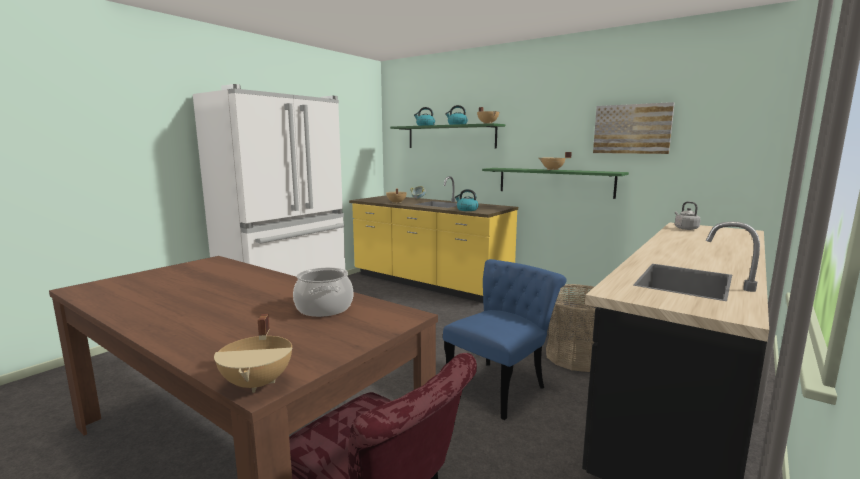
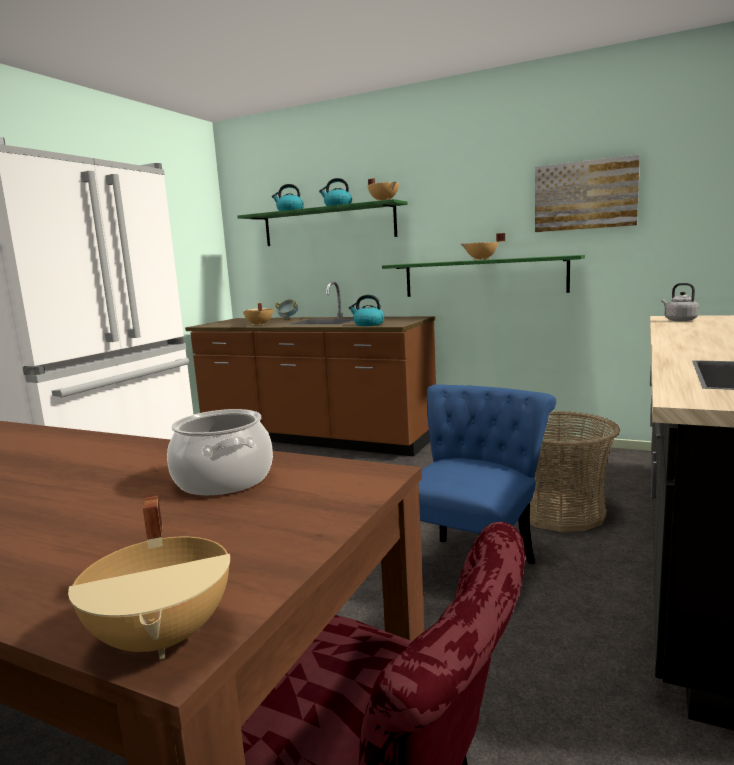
camera: 10 degrees left, 0 degrees up
(429, 283) = (316, 437): yellow counter -> brown counter

